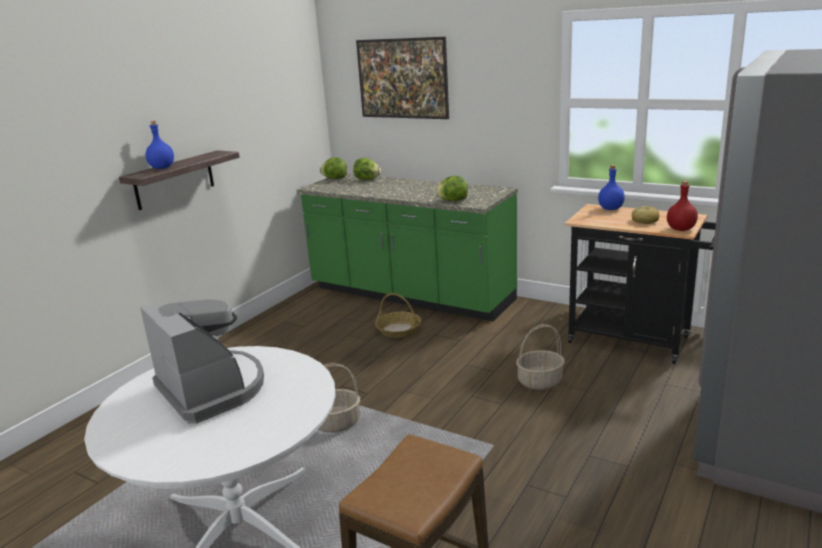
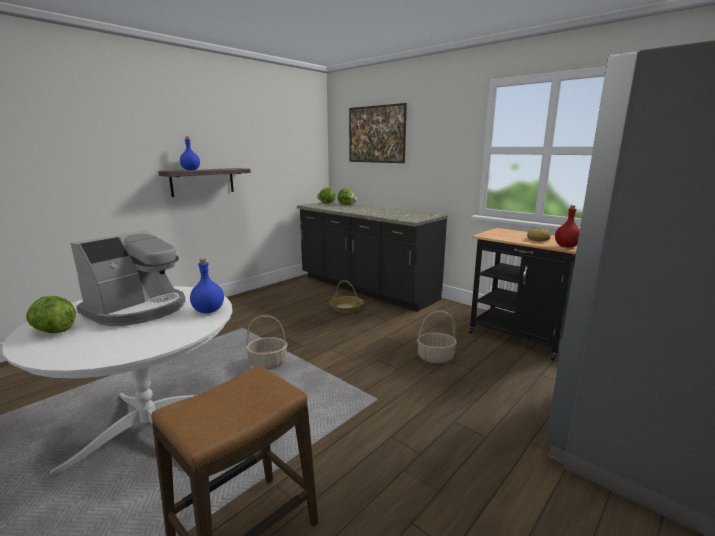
camera: 10 degrees right, 5 degrees down
(212, 389) = (138, 309): coffee machine -> coffee machine turned 60 degrees clockwise
(410, 295) = (366, 288): green counter -> black counter
(452, 201) = (395, 217): lettuce -> lettuce (53, 331)
(610, 209) = (513, 231): blue bottle -> blue bottle (208, 311)

